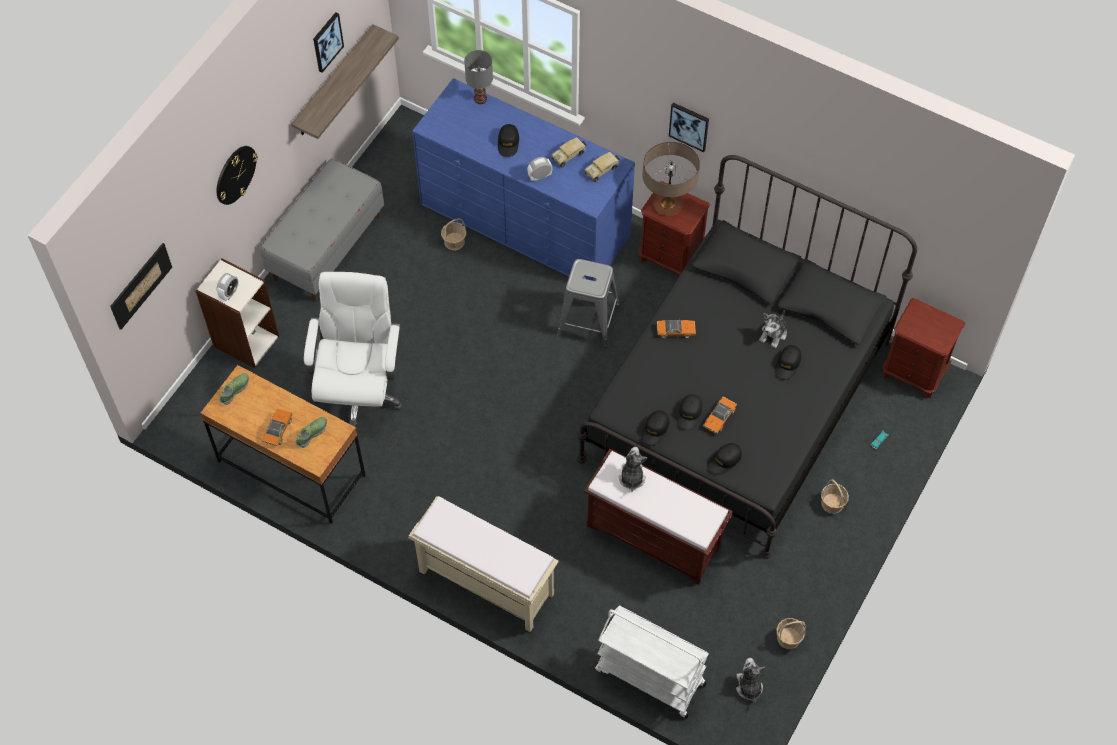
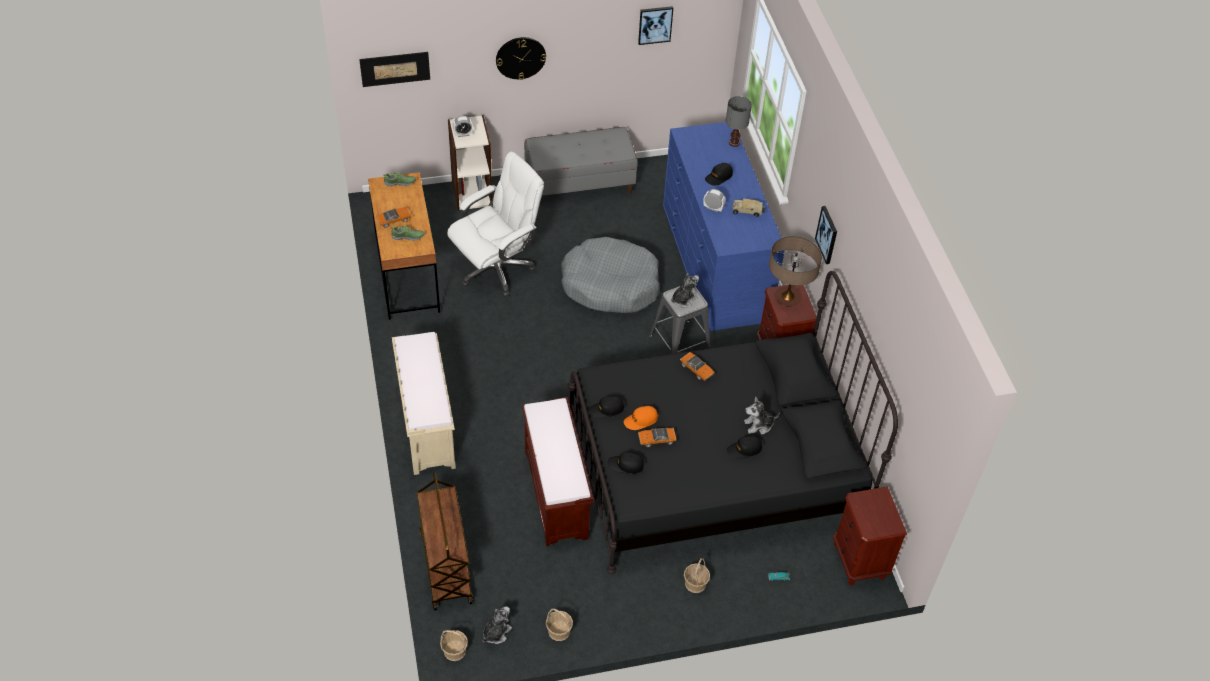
camera: 45 degrees right, 10 degrees down
(334, 83) = (652, 66): shelf -> none
(454, 241) = (656, 239): basket -> basket (454, 650)
(470, 318) = (610, 285): none -> grey dog bed
(602, 169) = (758, 234): toy truck -> none
(631, 477) = (556, 422): plush toy -> plush toy (683, 299)
(649, 677) = (445, 566): white cart -> brown cart
(689, 414) = (640, 420): black cap -> orange cap

